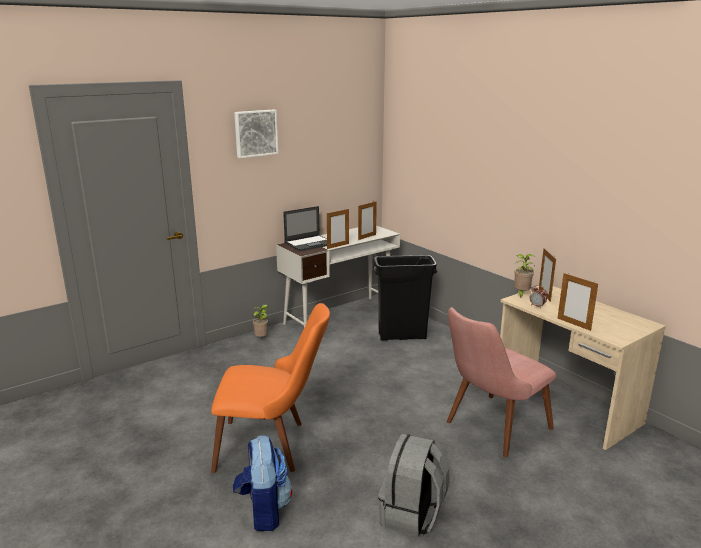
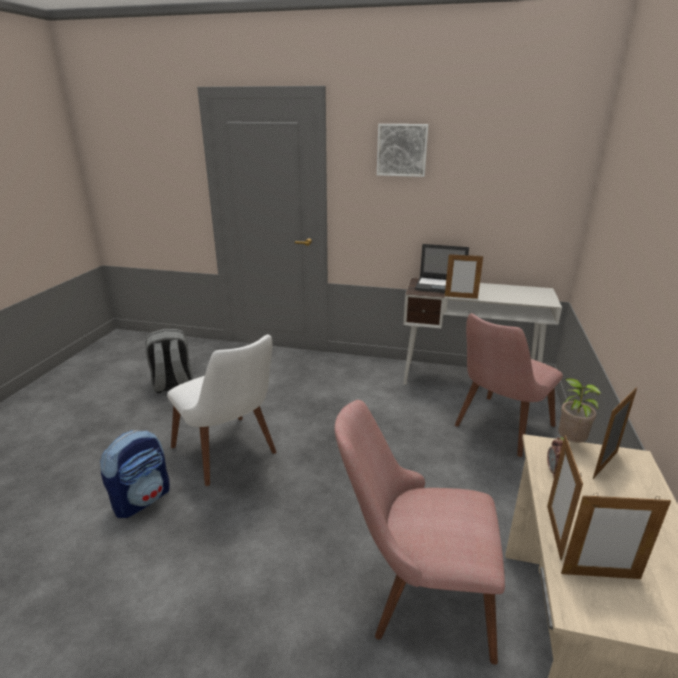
camera: 50 degrees right, 5 degrees up
(262, 338) = (371, 366): potted plant -> none
(273, 445) = (231, 455): orange chair -> white chair
(367, 237) = (513, 298): picture frame -> picture frame (600, 575)
(402, 336) = (497, 430): black trash can -> pink chair
(412, 515) = (200, 602): grey backpack -> grey backpack (172, 385)

